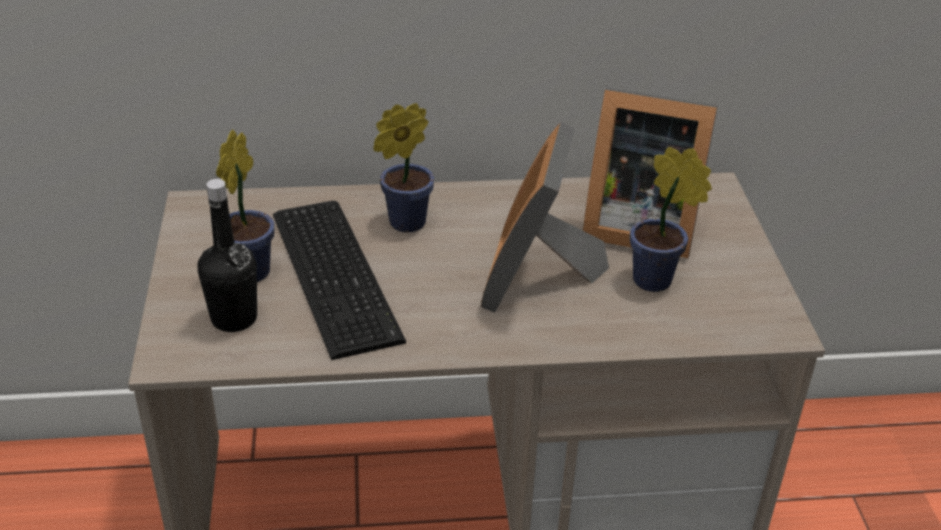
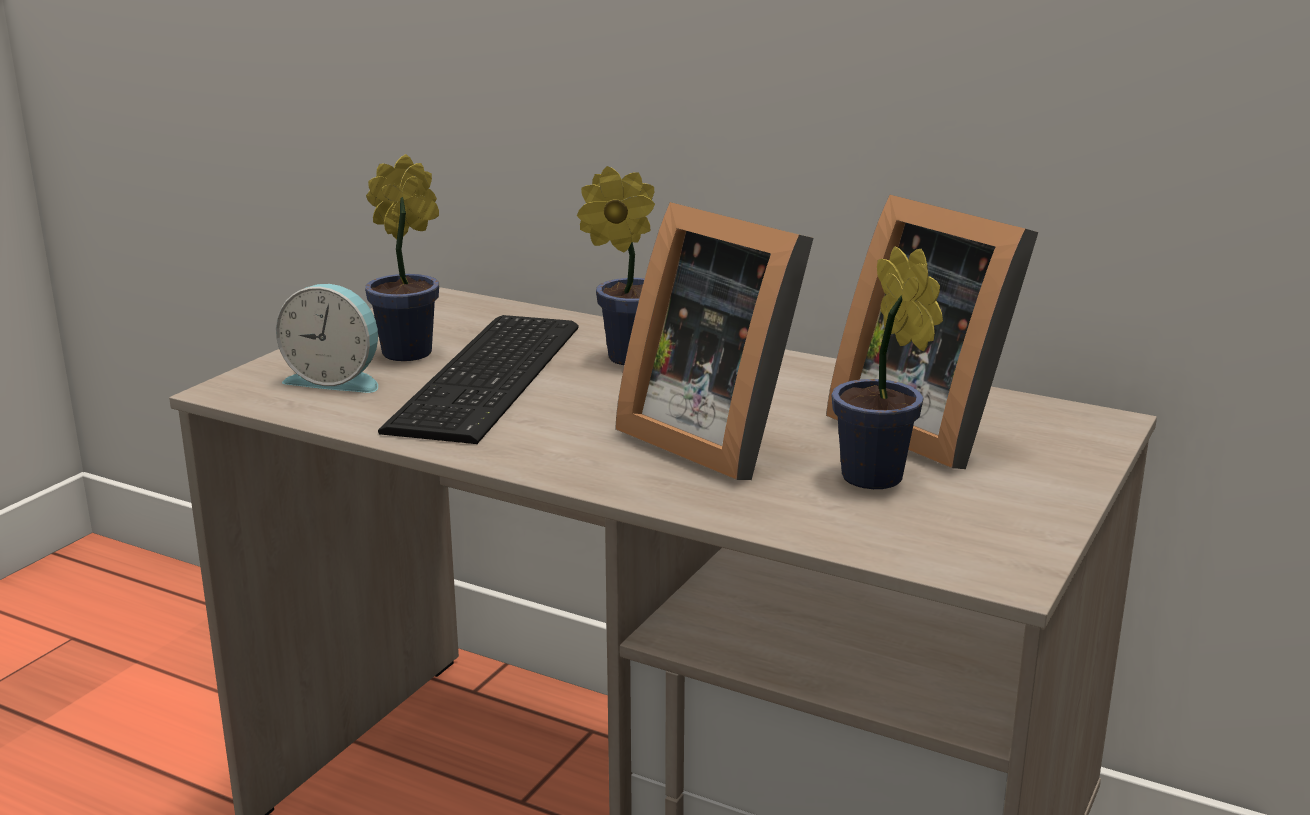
camera: 35 degrees right, 15 degrees down
(234, 318) = (336, 380): black bottle -> alarm clock
(538, 279) = (717, 437): picture frame -> picture frame turned 90 degrees counterclockwise

